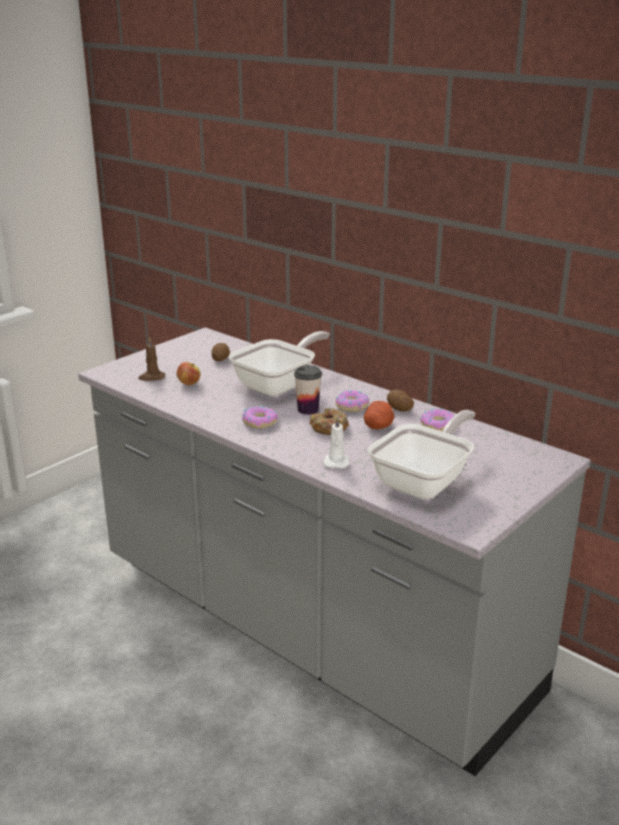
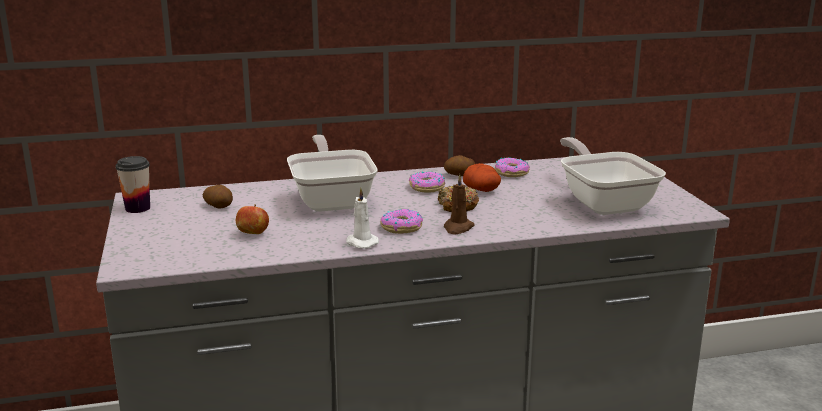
camera: 55 degrees left, 5 degrees down
(151, 377) = (198, 246): brown candle -> brown candle (458, 228)
(308, 410) = (407, 203): cup -> cup (137, 208)
(336, 462) = (529, 221): white candle -> white candle (360, 243)

